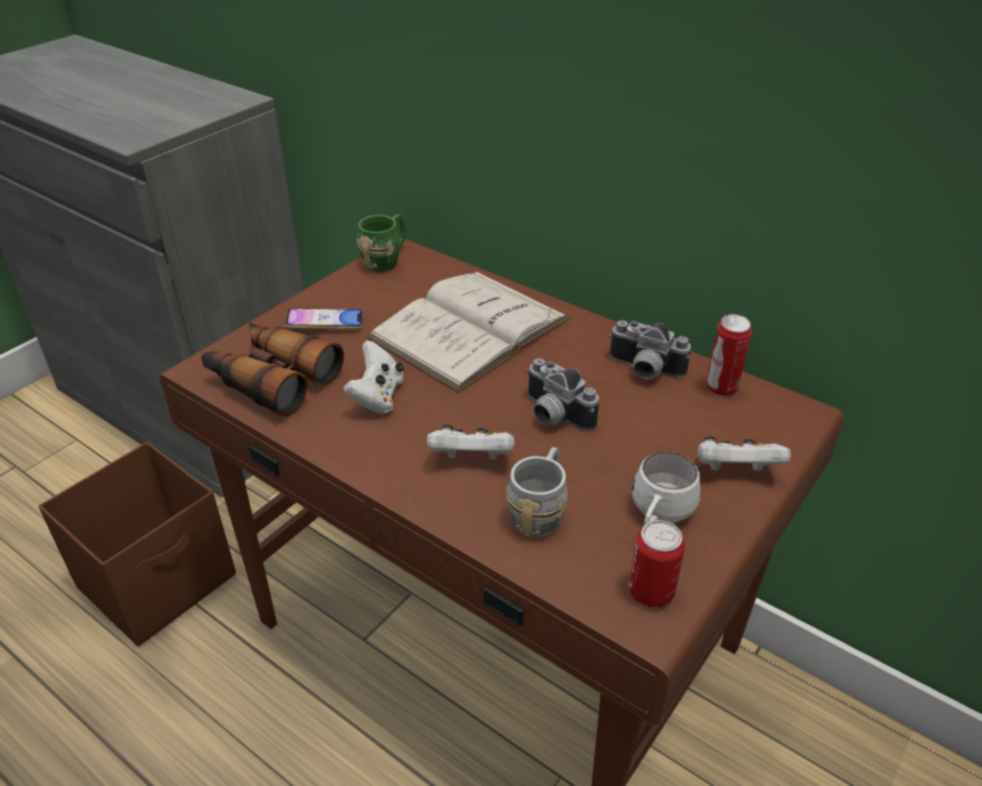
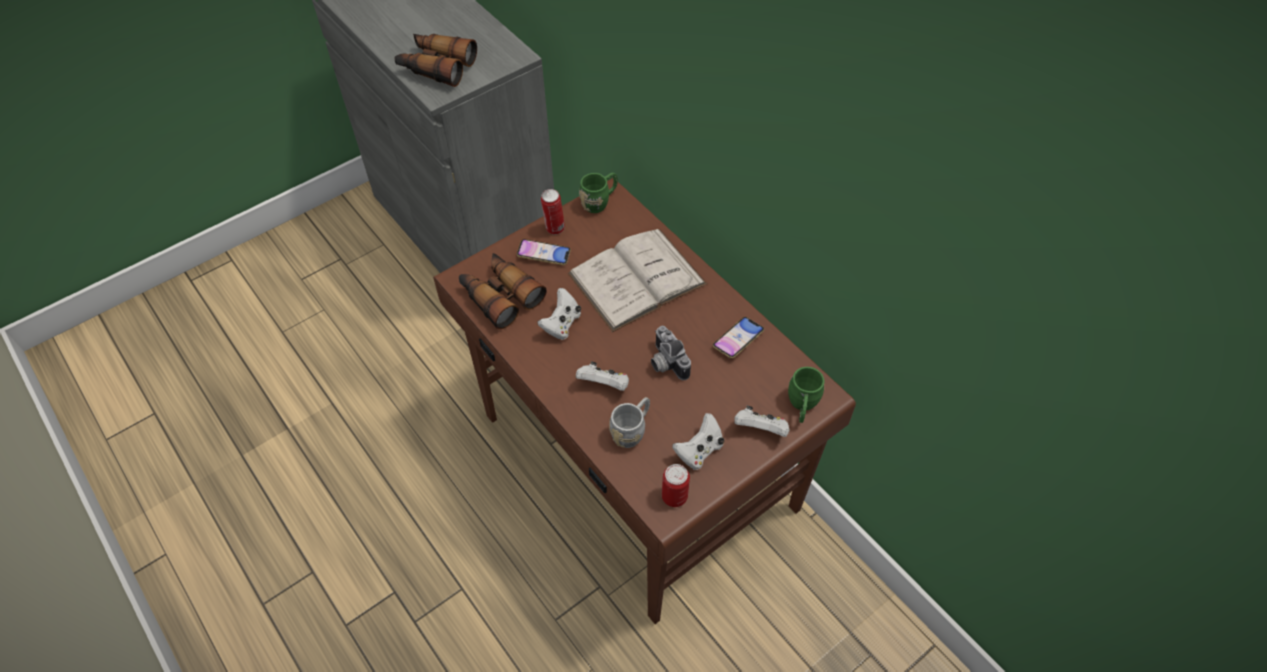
camera: 15 degrees right, 15 degrees up
(127, 118) = (436, 66): none -> binoculars
(160, 581) = (426, 371): brown storage box -> none
(643, 371) = (738, 340): camera -> phone
(658, 518) = (699, 451): white mug -> white game controller
(721, 389) = (783, 365): can -> can (554, 229)
(776, 431) = (802, 406): none -> green mug

